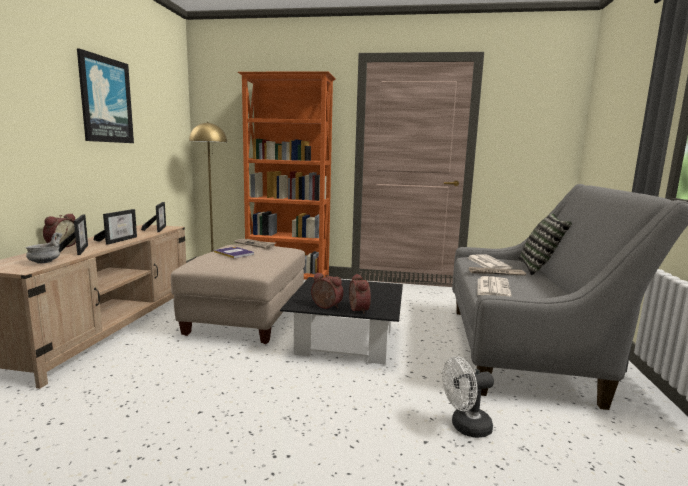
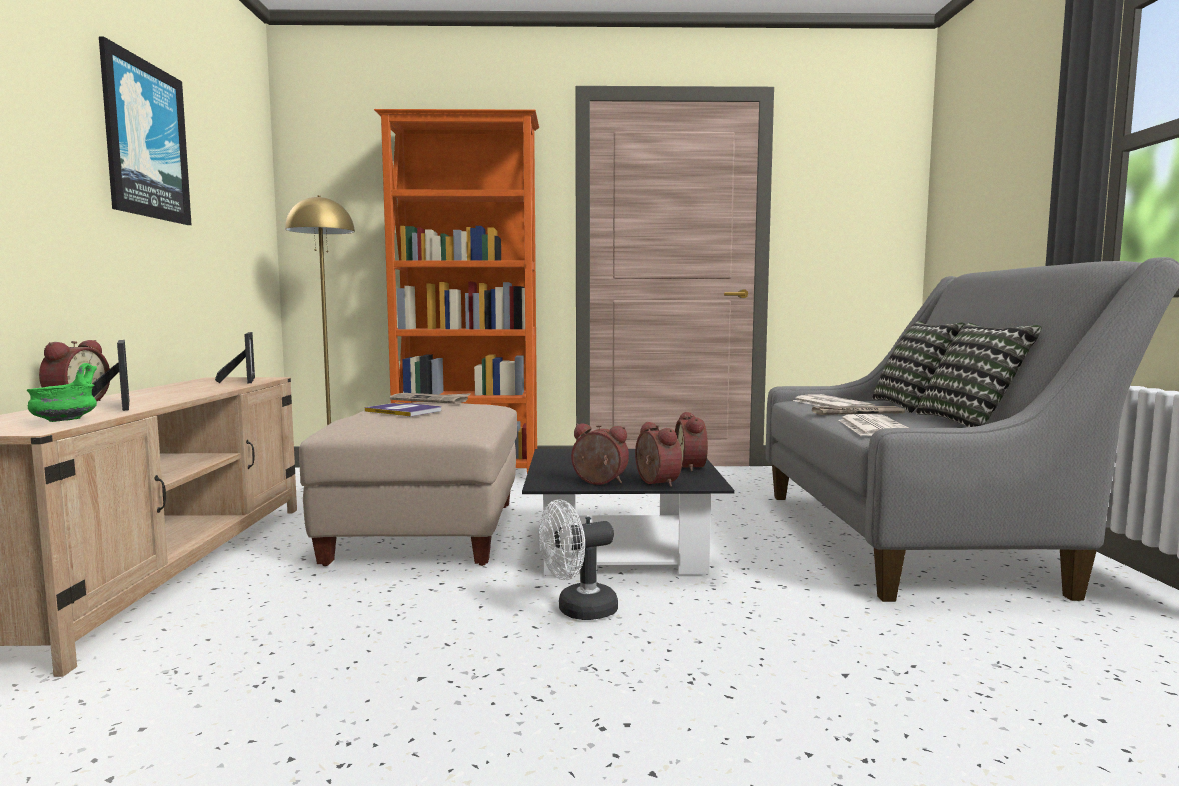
camera: 10 degrees left, 5 degrees down
(45, 262) = (65, 421): grey bowl -> green bowl
(119, 240) = (184, 393): picture frame -> none
(388, 299) = (693, 466): none -> alarm clock
(465, 427) = (893, 647): white fan -> white fan (578, 611)
(562, 288) = (971, 422): none -> pillow

